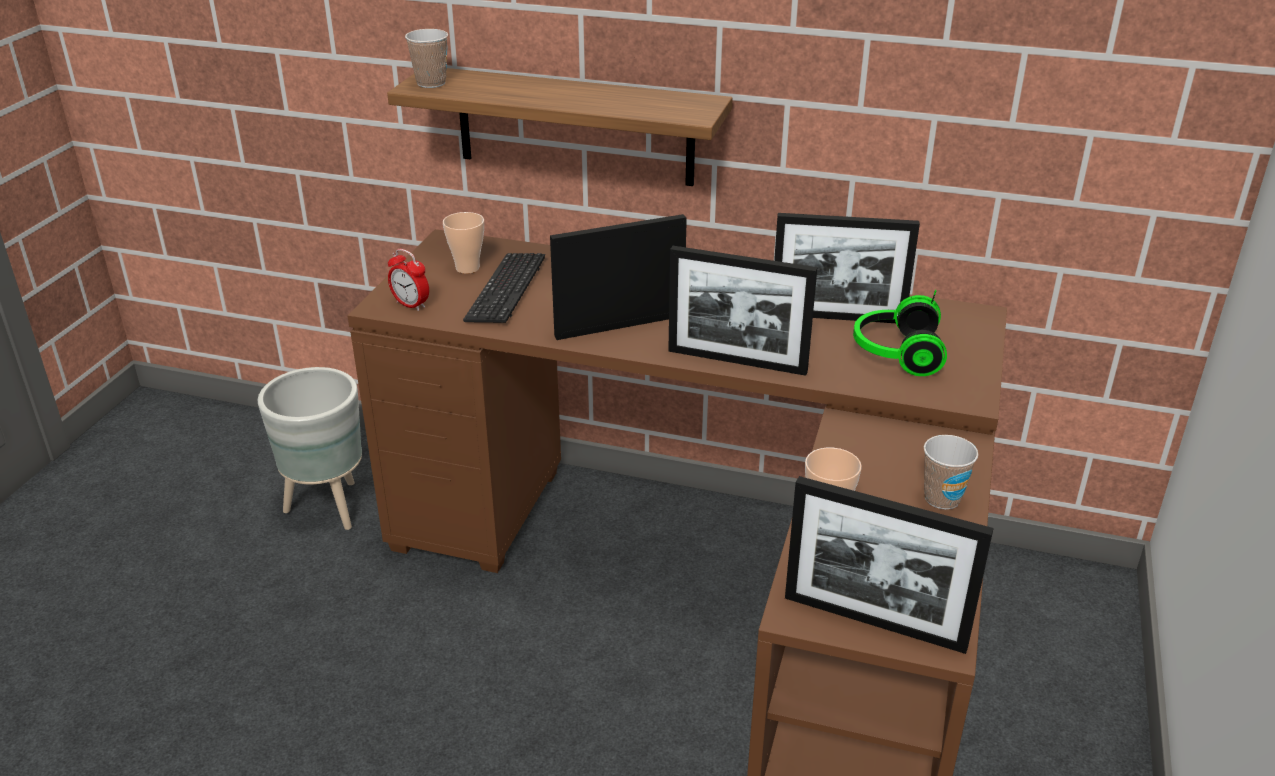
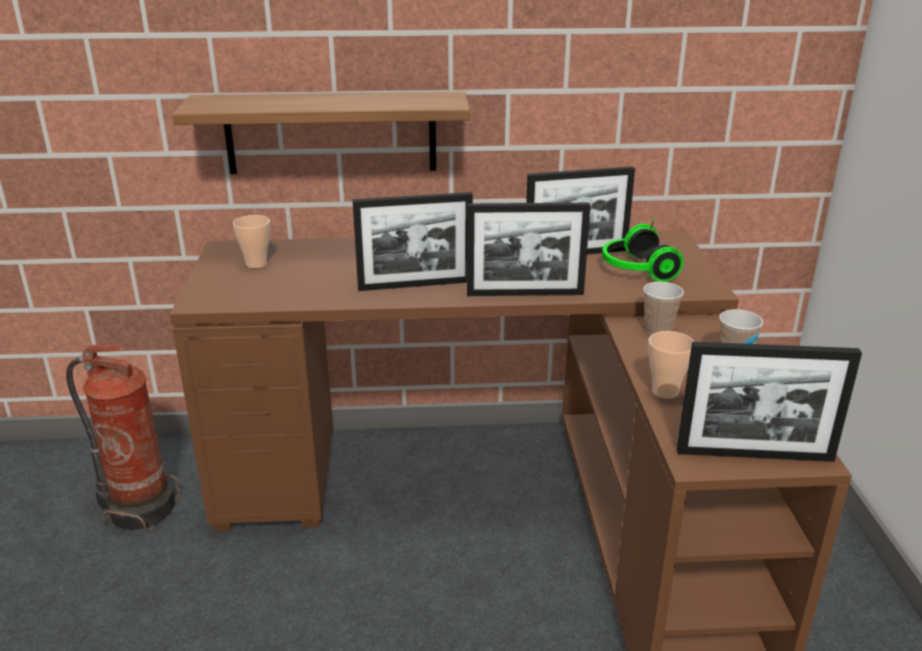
camera: 20 degrees left, 5 degrees down
(330, 507) = (140, 508): grey planter -> fire extinguisher
(411, 305) = (224, 297): alarm clock -> none
(431, 83) = (207, 104): cup -> cup (658, 330)
(506, 290) = (301, 274): keyboard -> none
(620, 326) = (415, 285): picture frame -> picture frame turned 150 degrees counterclockwise

